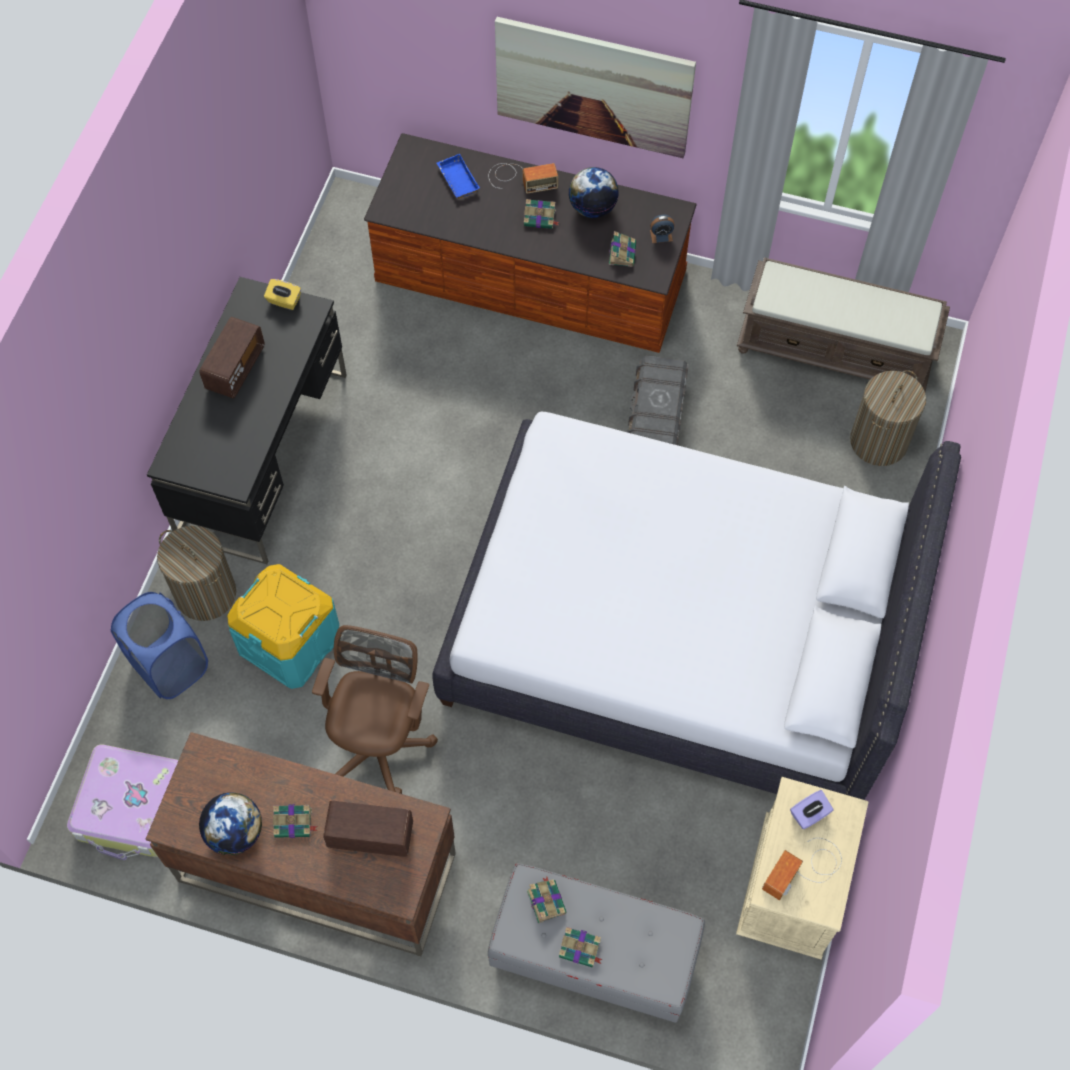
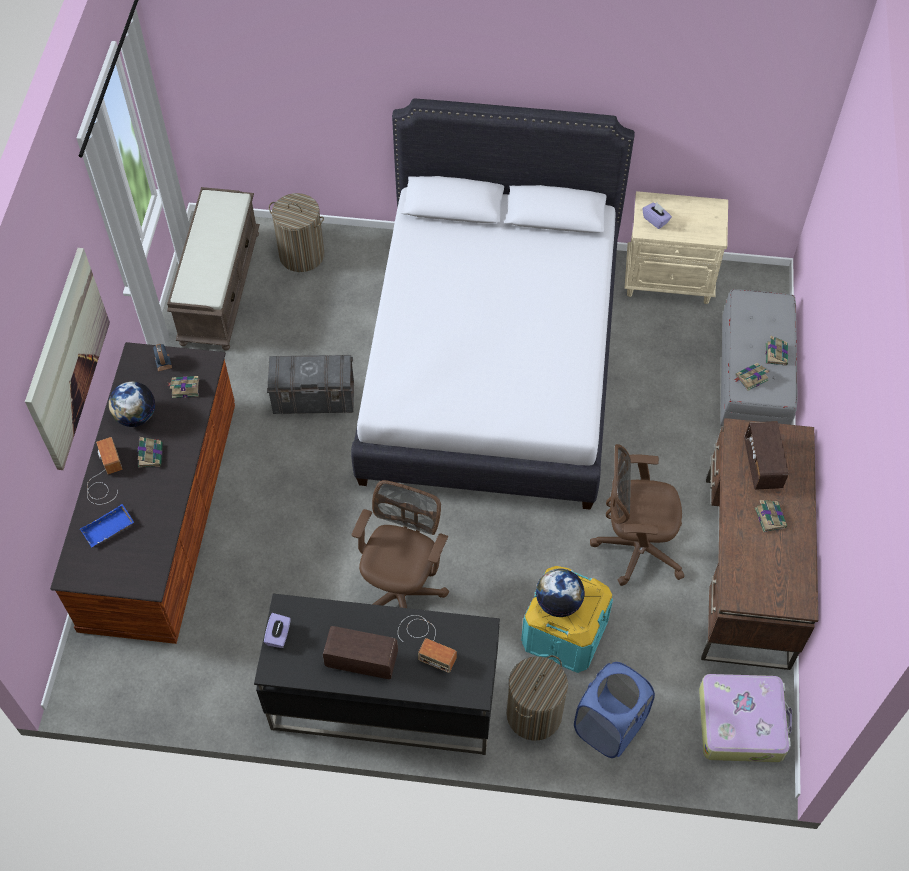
camera: 100 degrees left, 5 degrees down
(235, 833) = (791, 556): globe -> globe (558, 602)
(284, 301) = (279, 635): yellow tissue box -> purple tissue box
(382, 487) = (401, 592): none -> brown office chair
(804, 869) = (694, 220): radio -> radio (426, 642)

